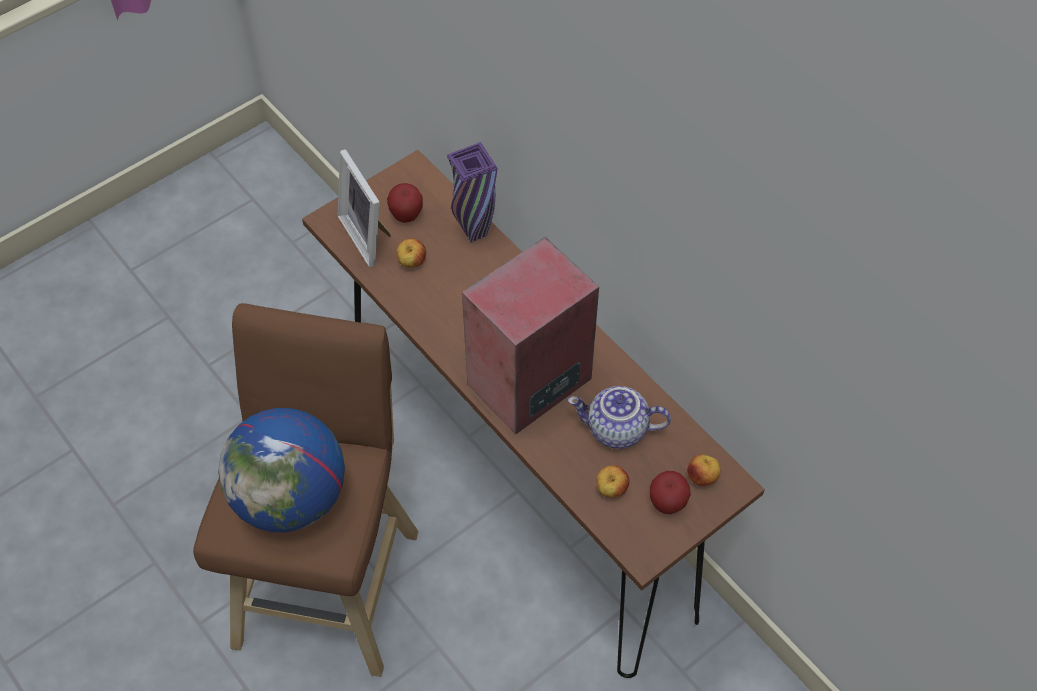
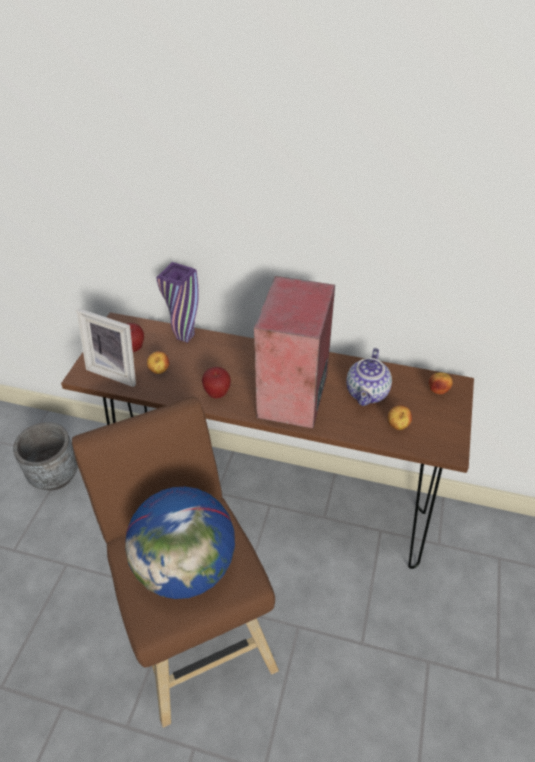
camera: 35 degrees left, 10 degrees down
(304, 300) = (55, 475): none -> grey planter
(616, 430) = (368, 393): teapot -> teapot turned 45 degrees counterclockwise
(667, 504) = (434, 415): apple -> apple (217, 393)

